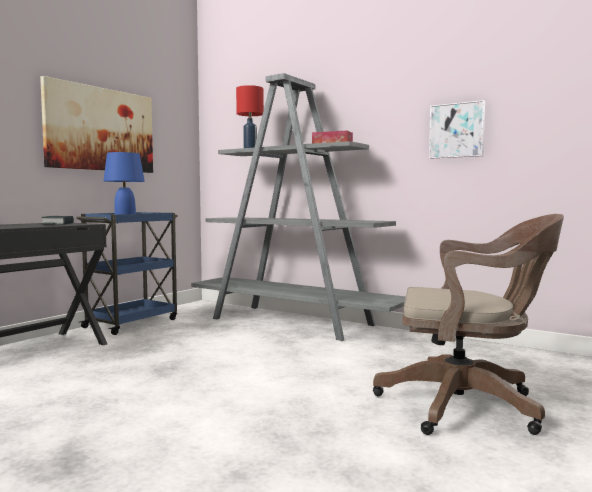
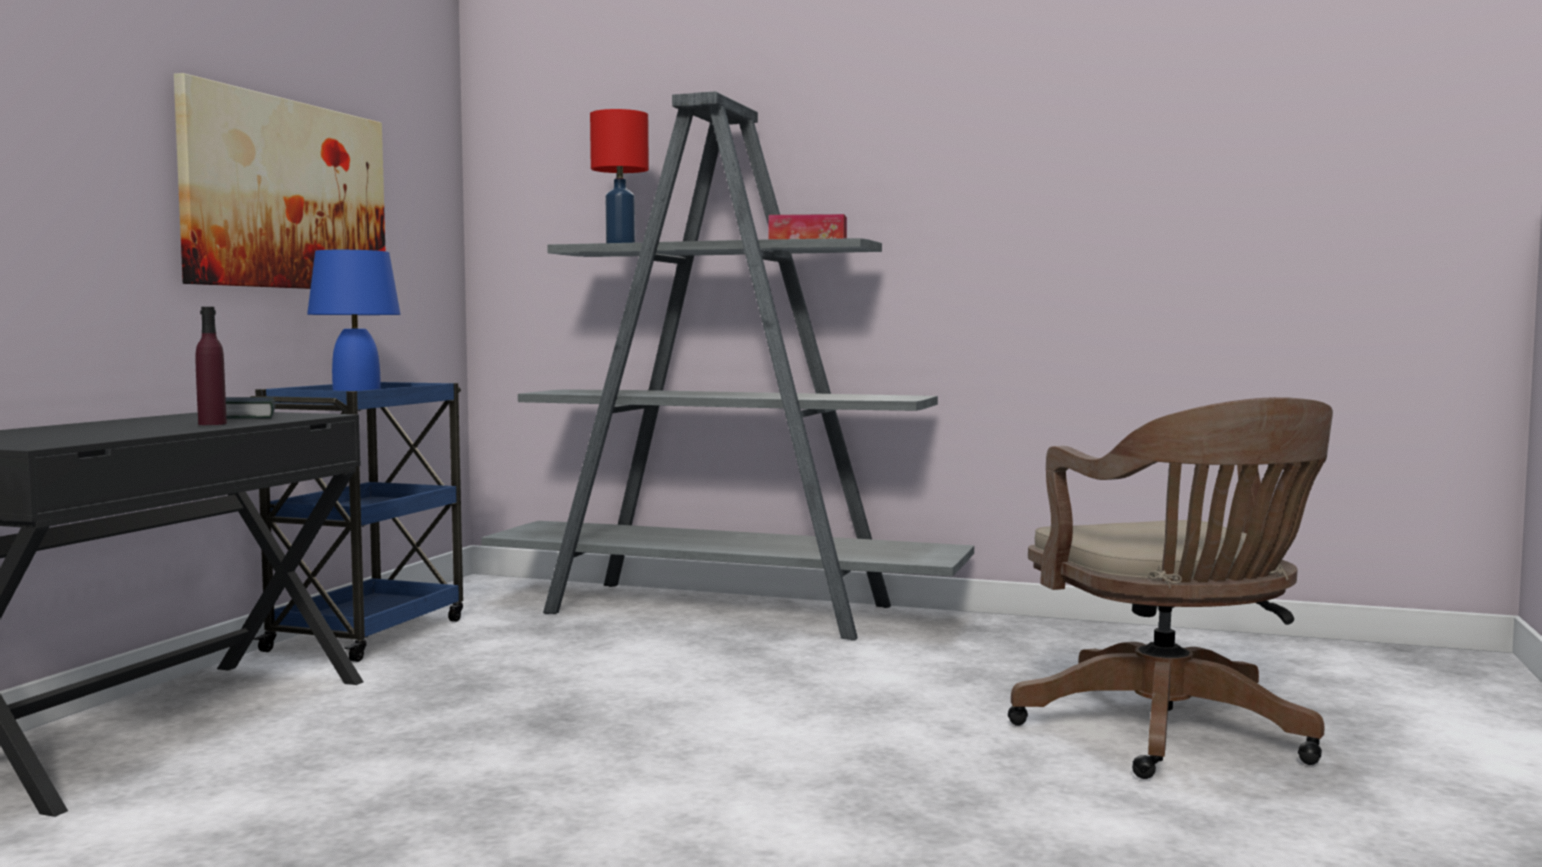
camera: 15 degrees left, 0 degrees up
(30, 226) = (212, 424): none -> purple bottle
(457, 130) = (1055, 221): picture -> none
(467, 406) = (1171, 735): brown office chair -> brown office chair turned 75 degrees clockwise

